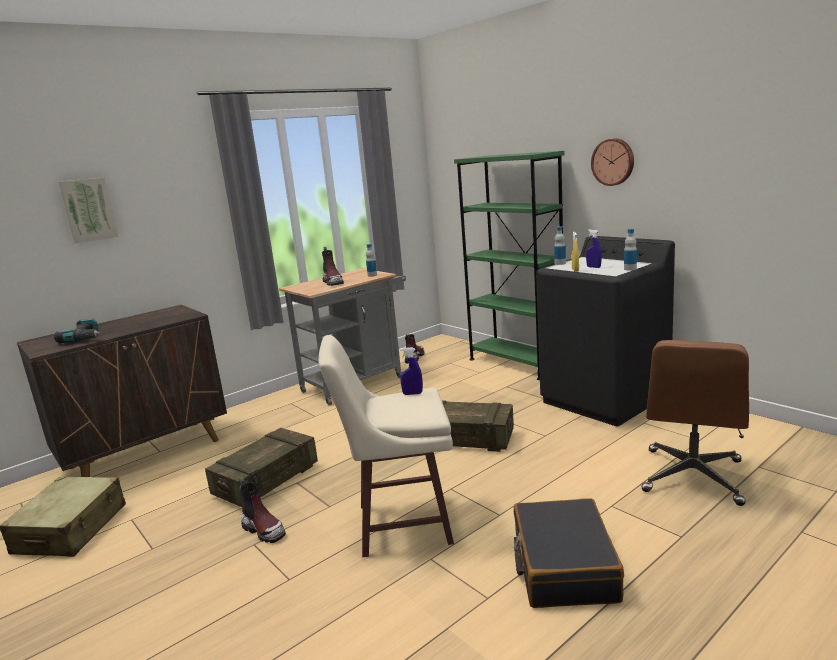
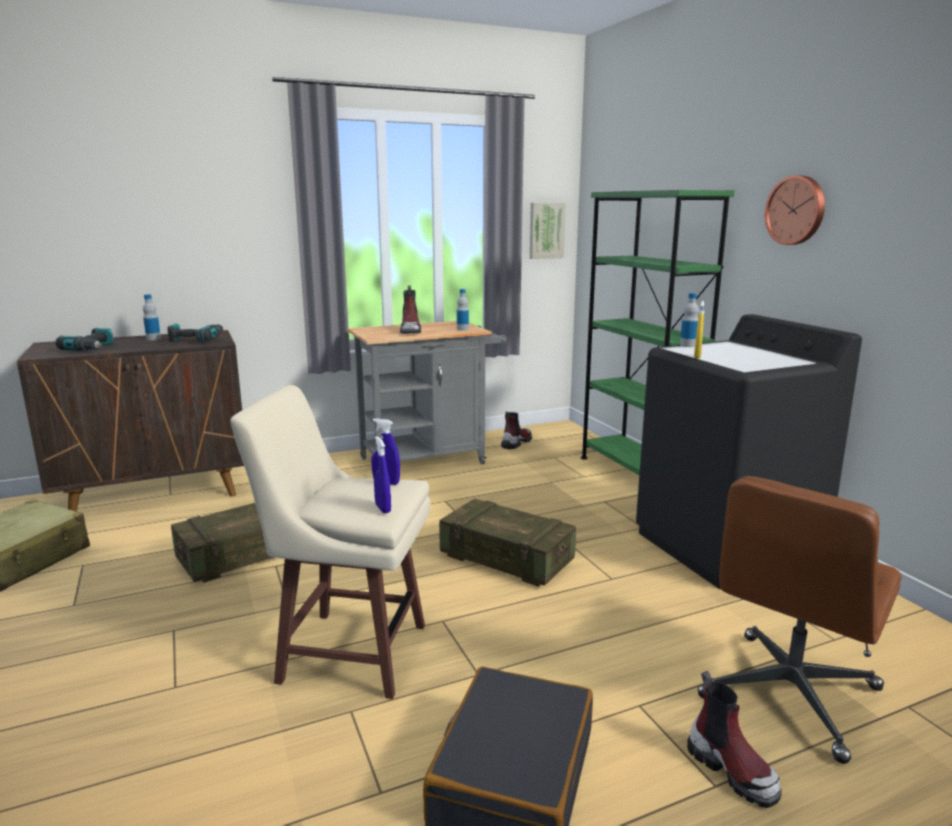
camera: 15 degrees right, 0 degrees up
(88, 210) = (131, 205): picture -> picture (546, 230)
(167, 316) = (197, 339): none -> power drill
(264, 530) = (197, 615): boot -> boot (732, 770)
(593, 267) = (727, 356): blue spray bottle -> blue spray bottle (383, 508)
(630, 269) = (776, 366): bottle -> bottle (153, 339)

